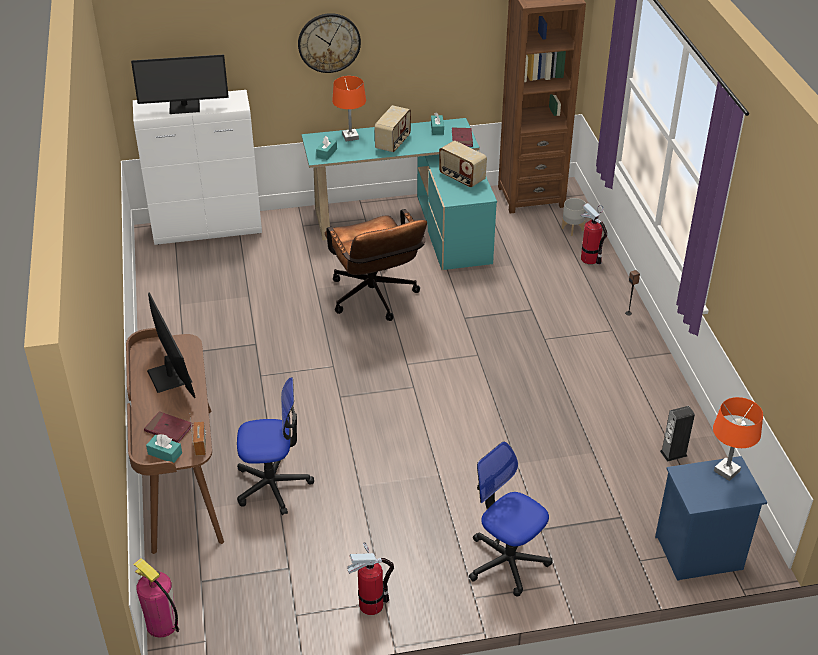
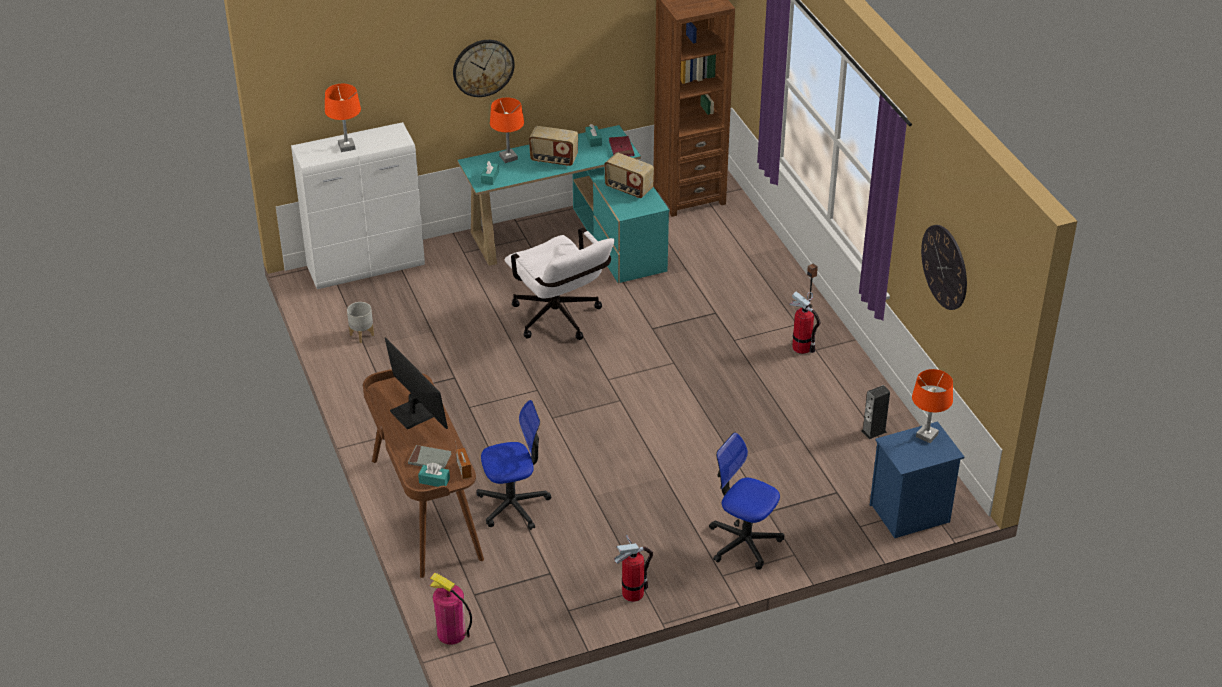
camera: 10 degrees left, 0 degrees up
(168, 429) = (429, 459): red book -> grey book
(184, 106) = (347, 147): monitor -> orange table lamp
(375, 300) = (560, 320): brown office chair -> white office chair
(393, 143) = (554, 159): radio -> radio turned 90 degrees clockwise
(573, 229) = (738, 226): grey planter -> grey planter (362, 334)
(590, 259) = (761, 255): fire extinguisher -> fire extinguisher (802, 347)
(770, 282) = (944, 267): none -> wall clock

